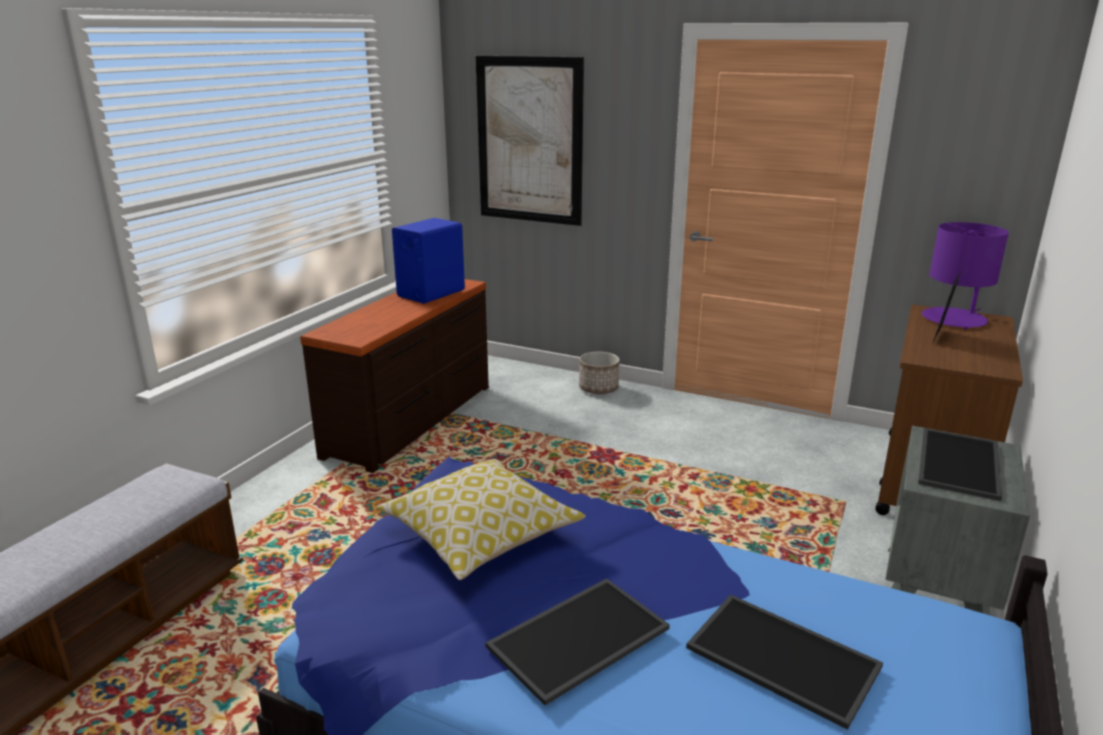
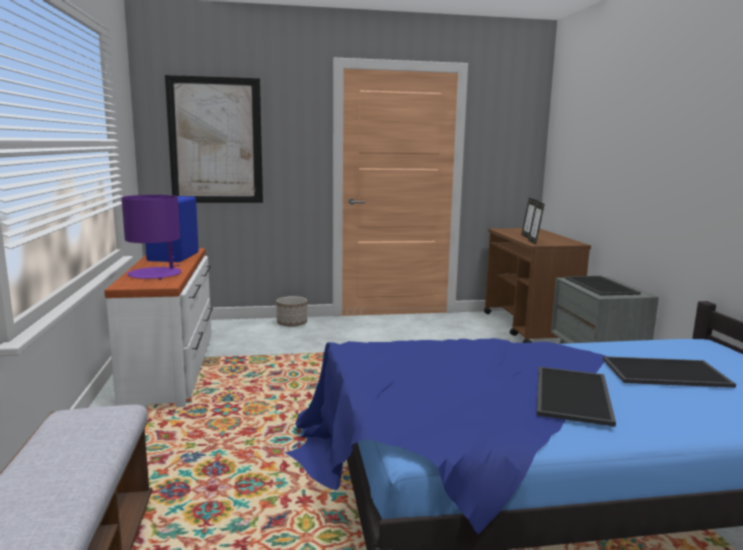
camera: 35 degrees left, 10 degrees down
(412, 420) = (172, 369): brown dresser -> white dresser
(480, 536) = (431, 370): pillow -> none
(923, 353) = (534, 242): none -> picture frame
(954, 319) = (518, 231): purple table lamp -> purple table lamp (155, 274)

